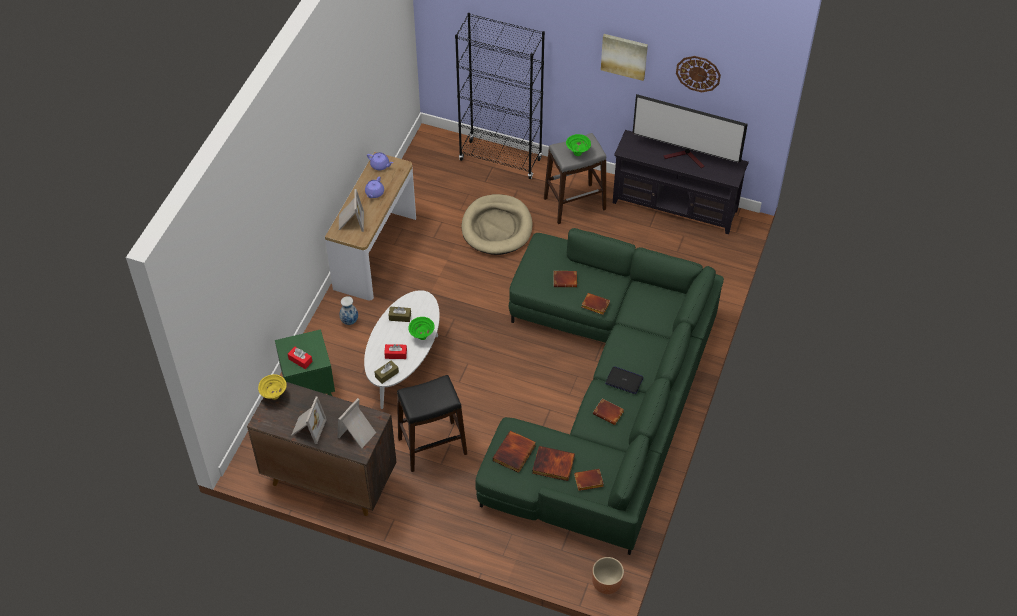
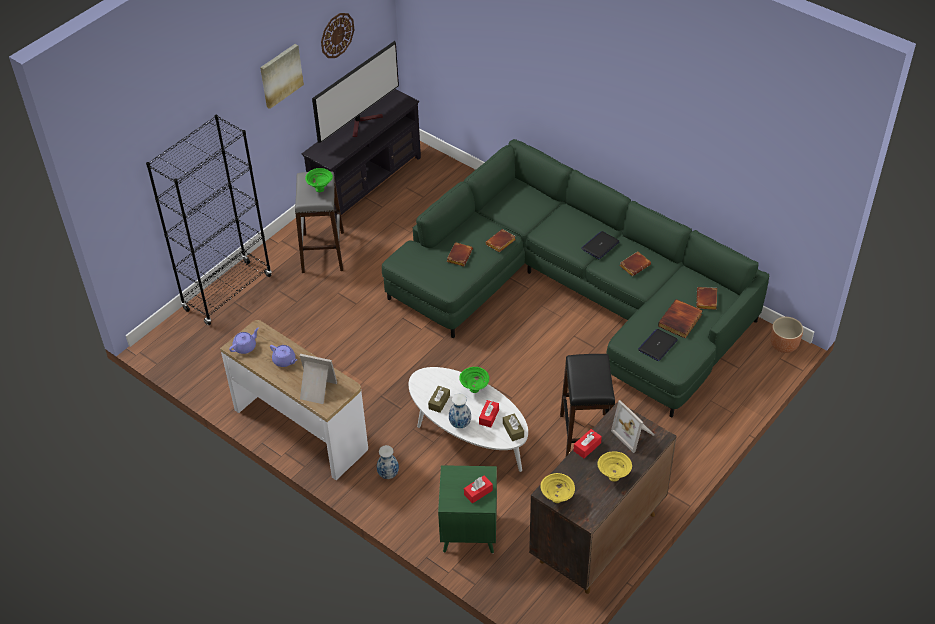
camera: 70 degrees left, 5 degrees down
(307, 428) = (613, 477): picture frame -> yellow bowl
(334, 404) = (587, 447): none -> red tissue box
(382, 337) = (460, 423): none -> vase
(497, 227) = (321, 319): beige dog bed -> none
(515, 453) = (657, 345): book -> laptop

